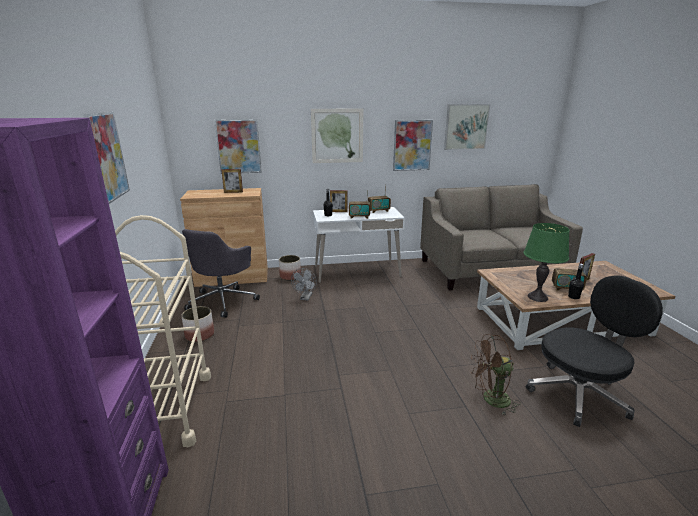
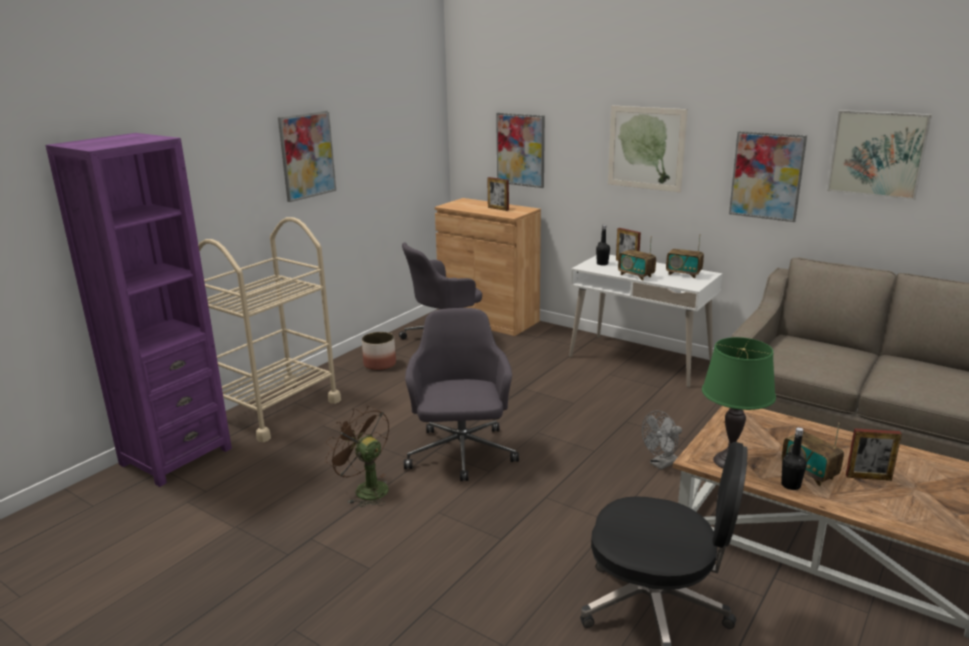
camera: 45 degrees right, 0 degrees up
(290, 276) = (549, 339): planter -> none
(305, 298) = (526, 368): grey fan -> grey fan (661, 464)
(358, 368) = (461, 454): none -> grey office chair
(491, 400) = (537, 550): brown fan -> brown fan (365, 489)

